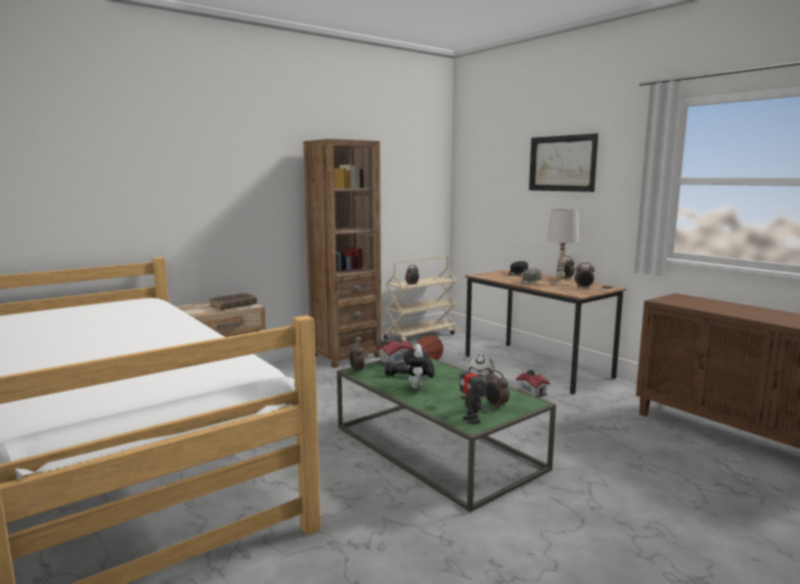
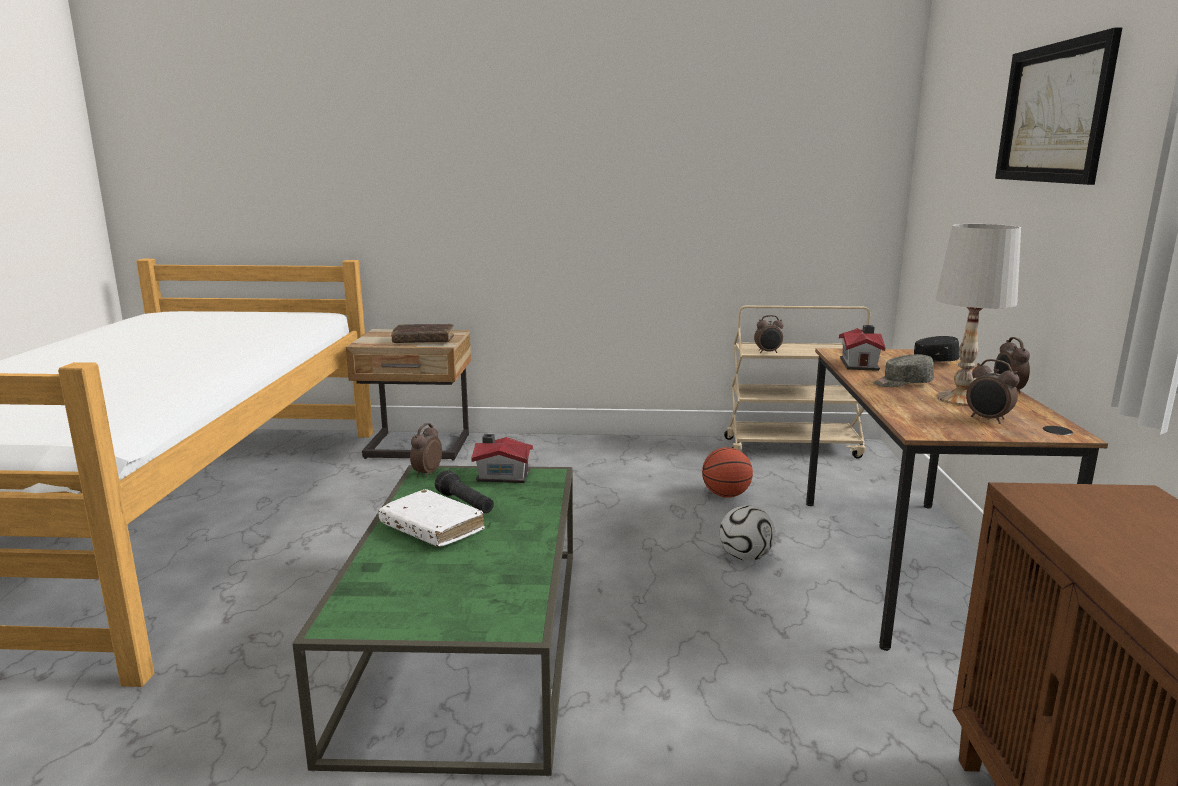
camera: 40 degrees right, 5 degrees up
(345, 356) = (621, 450): brown bookcase -> none
(418, 387) = (432, 528): plush toy -> white book
(471, 420) = (363, 613): toy robot -> none
(495, 406) = (450, 605): alarm clock -> none
(532, 392) = (803, 612): toy house -> toy house (860, 364)

